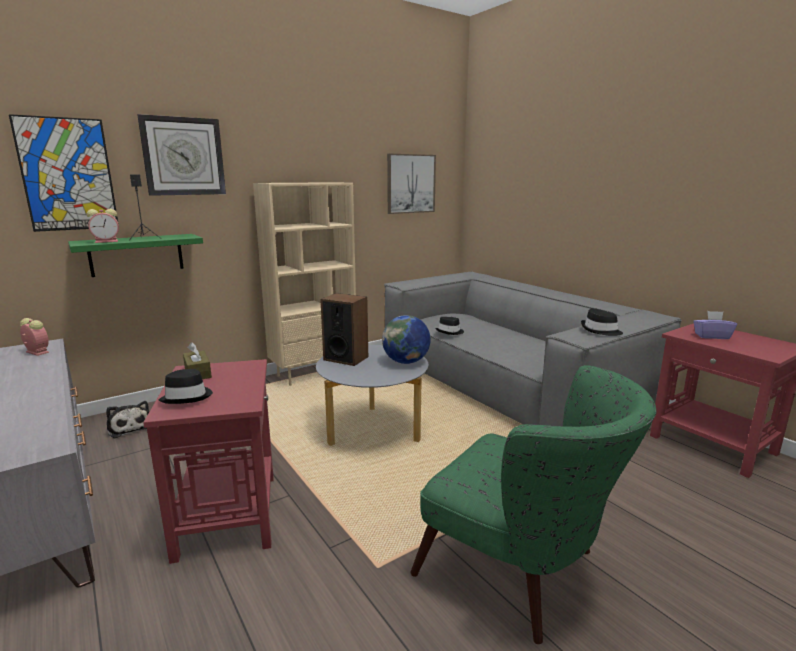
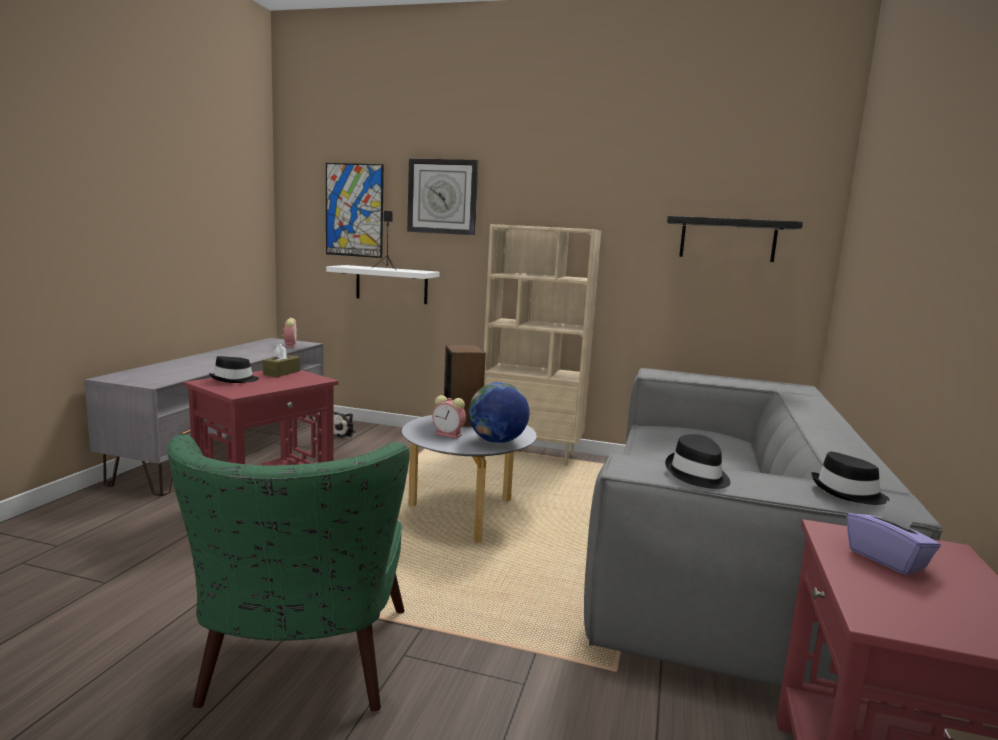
camera: 50 degrees right, 5 degrees down
(107, 241) = (358, 267): alarm clock -> alarm clock (449, 434)
(136, 255) = (391, 284): green shelf -> white shelf
(410, 184) = (727, 239): picture -> black shelf
(450, 332) = (648, 444): black hat -> black hat (848, 493)

